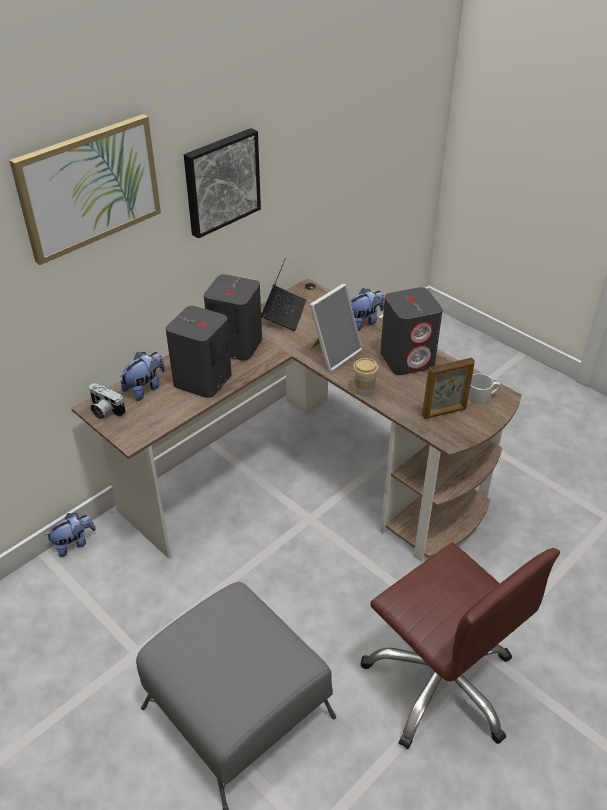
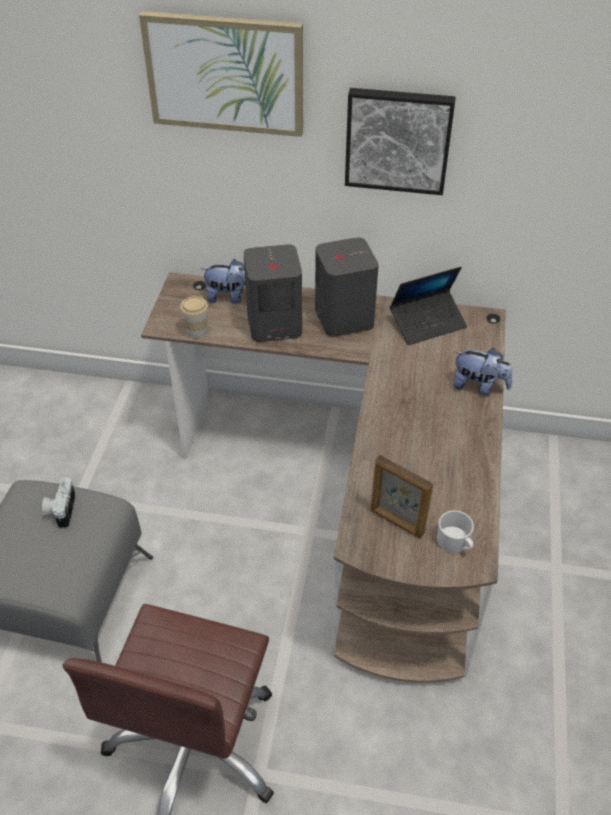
camera: 55 degrees right, 5 degrees up
(74, 543) = (152, 392): plush toy -> none
(104, 411) = (181, 291): camera -> camera (60, 510)
(333, 354) = (402, 389): picture frame -> none
(364, 390) = (369, 440): cup -> cup (197, 331)
(407, 359) = (455, 451): grey speaker -> none

